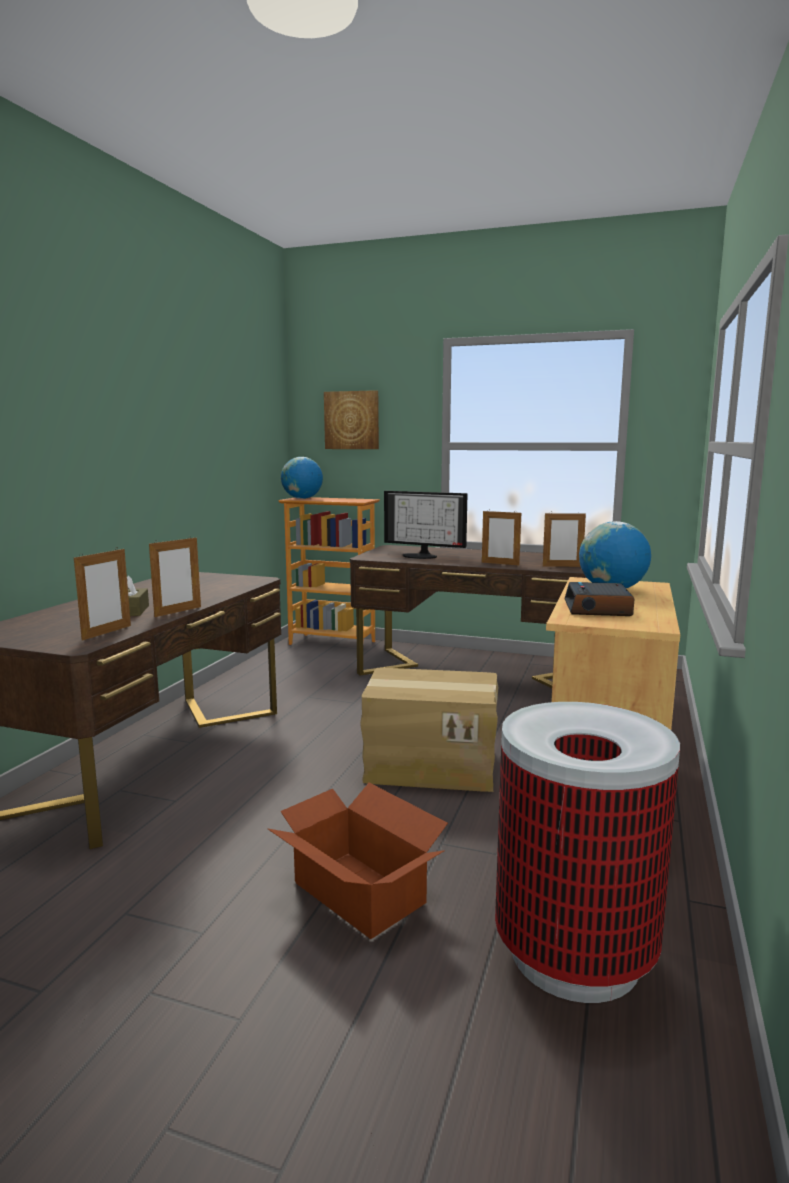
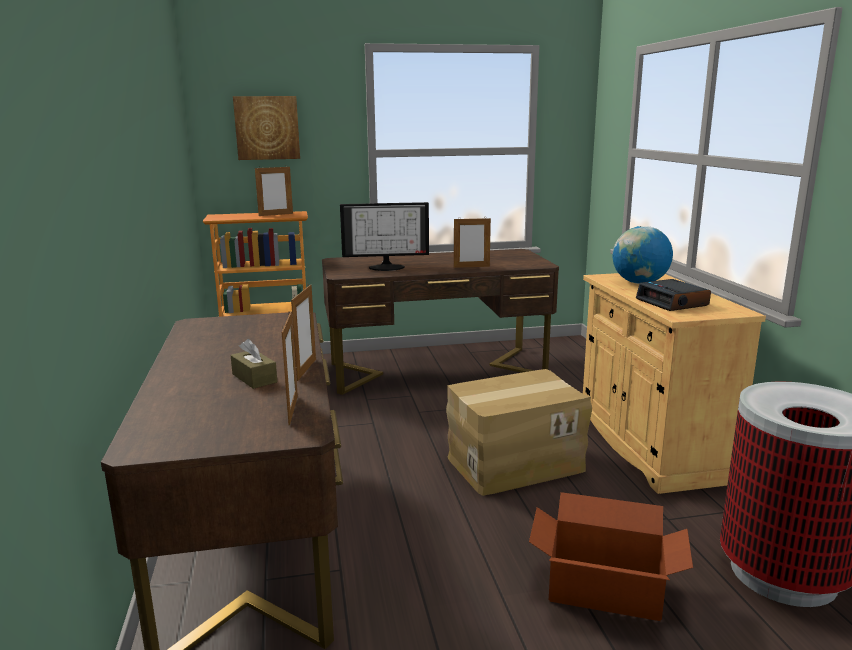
camera: 30 degrees left, 5 degrees up
(302, 498) = (223, 217): globe -> none
(562, 566) = (523, 263): picture frame -> picture frame (276, 214)

